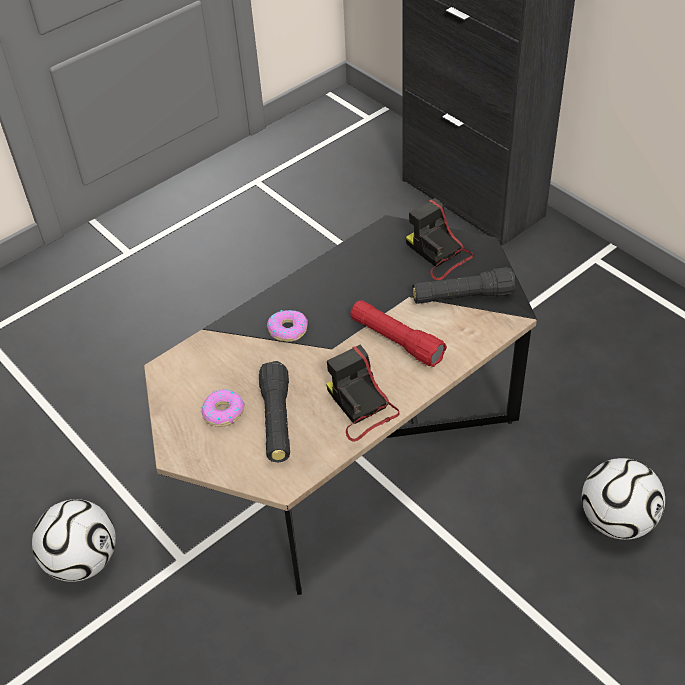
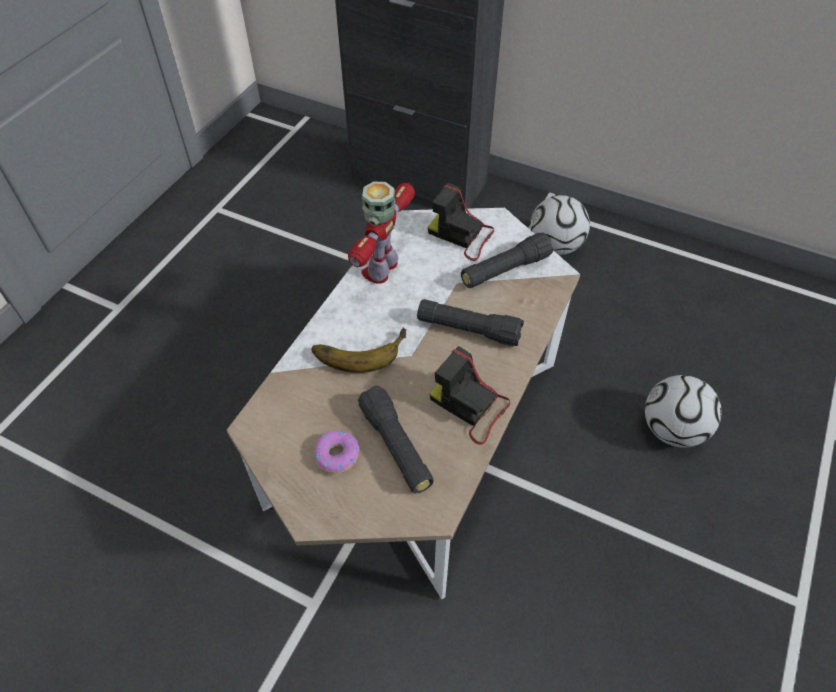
camera: 25 degrees left, 5 degrees up
(83, 560) = (210, 644): football -> football (555, 246)
(288, 330) = (359, 348): donut -> banana
(345, 265) = (381, 268): none -> toy robot
(349, 444) = (419, 433): black coffee table -> white coffee table
(396, 341) = (468, 330): red flashlight -> black flashlight

